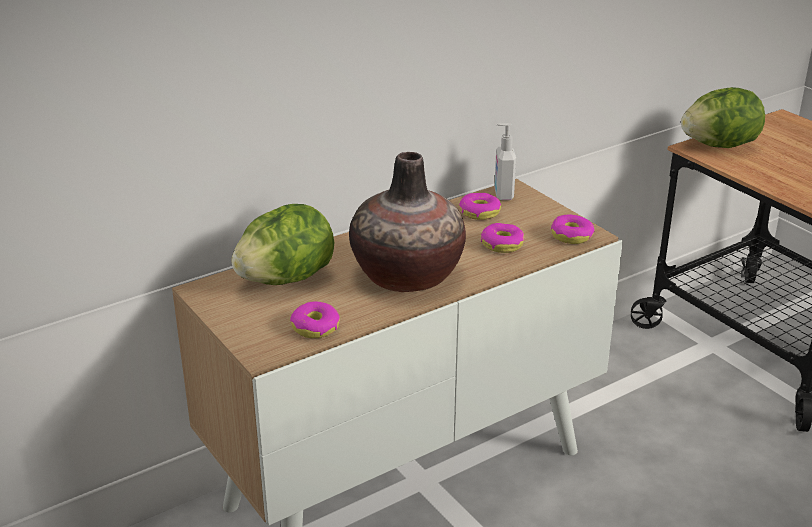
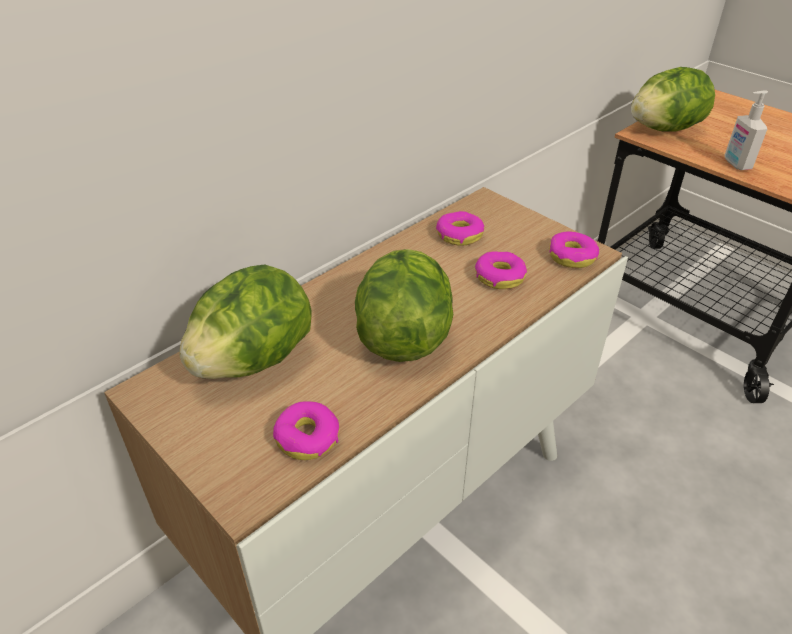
camera: 10 degrees left, 10 degrees up
(407, 276) = (403, 337): vase -> lettuce
(502, 195) = (476, 209): soap dispenser -> soap dispenser (736, 164)

